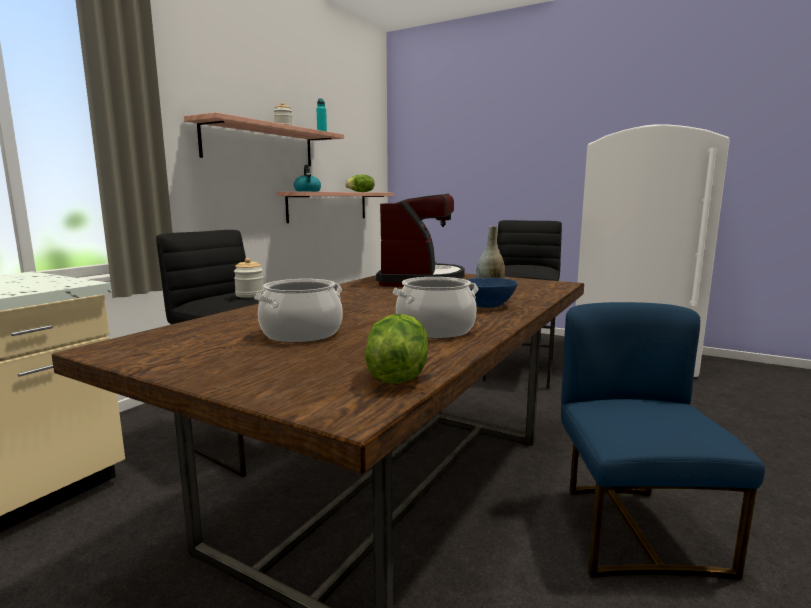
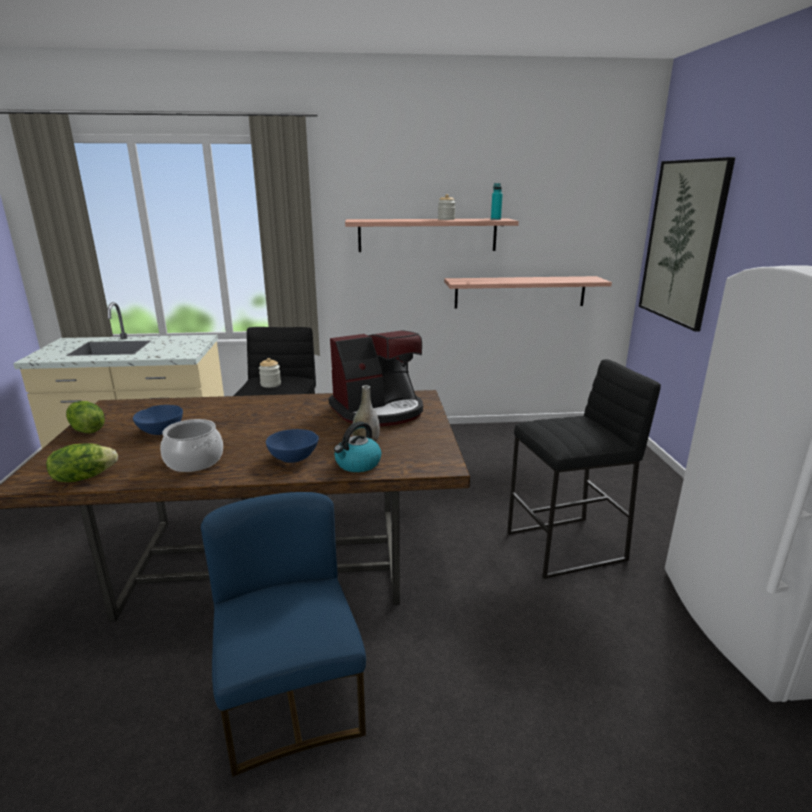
camera: 55 degrees right, 10 degrees up
(301, 334) = (161, 431): cooking pot -> blue bowl
(307, 191) = (469, 281): kettle -> kettle (357, 464)
(361, 192) = (564, 279): lettuce -> lettuce (86, 430)
(435, 159) = (682, 242): none -> picture
(634, 529) = (292, 700): blue chair -> blue chair turned 75 degrees counterclockwise

